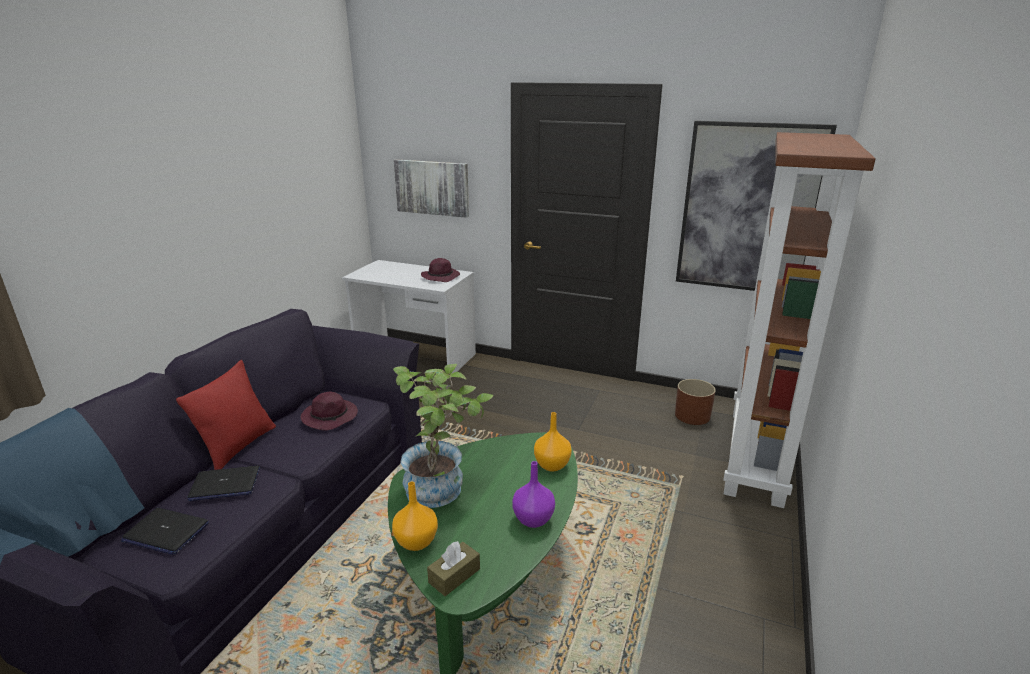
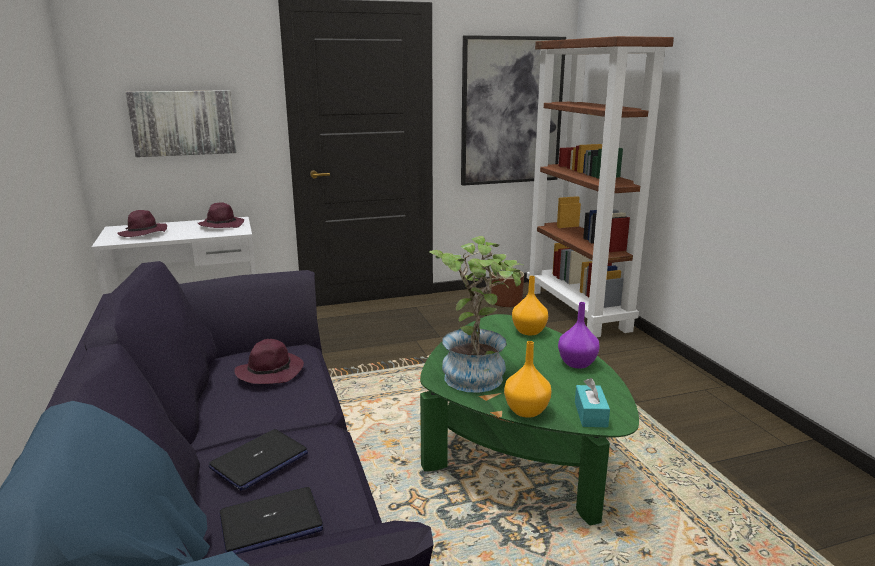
camera: 40 degrees left, 5 degrees down
(238, 446) = (201, 432): red pillow -> none
(384, 273) = (143, 234): none -> purple hat
(454, 576) = (590, 414): brown tissue box -> turquoise tissue box

